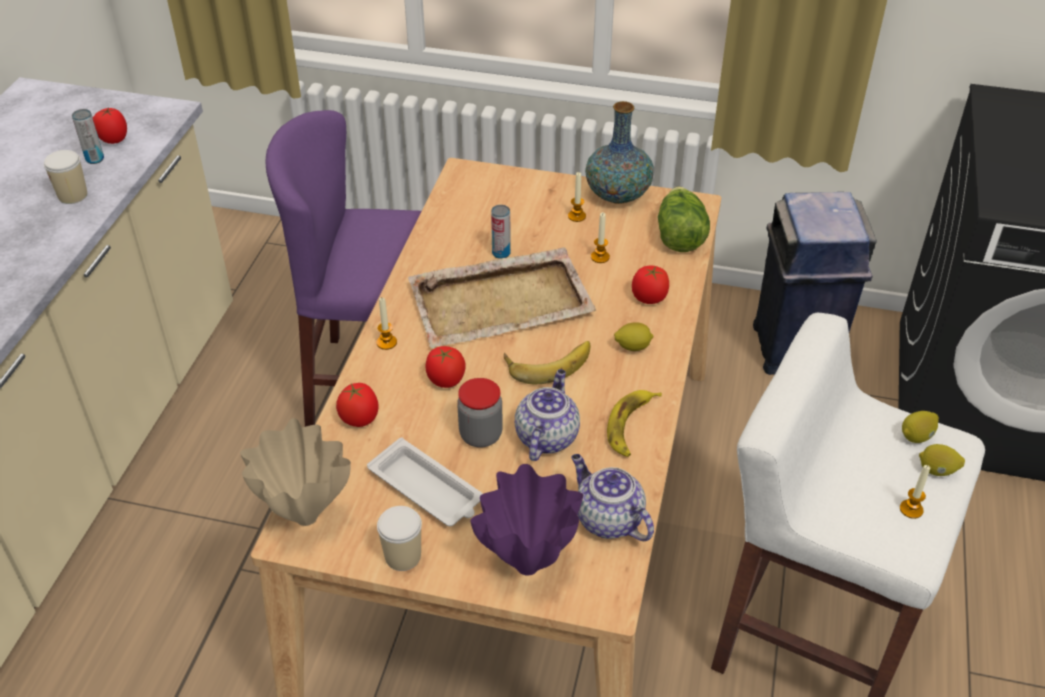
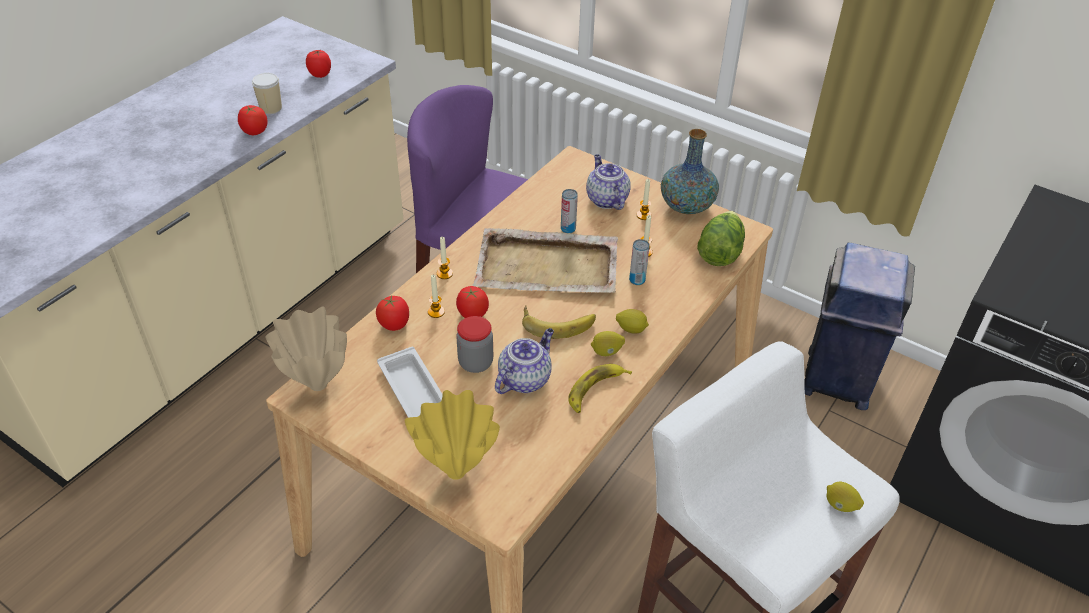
camera: 20 degrees right, 0 degrees up
(95, 159) = (299, 86): can -> can (637, 280)
(403, 556) = (369, 435): cup -> none
(529, 565) = (458, 472): purple vase -> yellow vase
(607, 519) = (536, 456): teapot -> teapot (606, 199)
(649, 298) = (666, 295): tomato -> tomato (254, 132)
(911, 509) = (799, 530): candle -> candle (436, 312)
(917, 436) = (838, 472): lemon -> lemon (606, 352)

